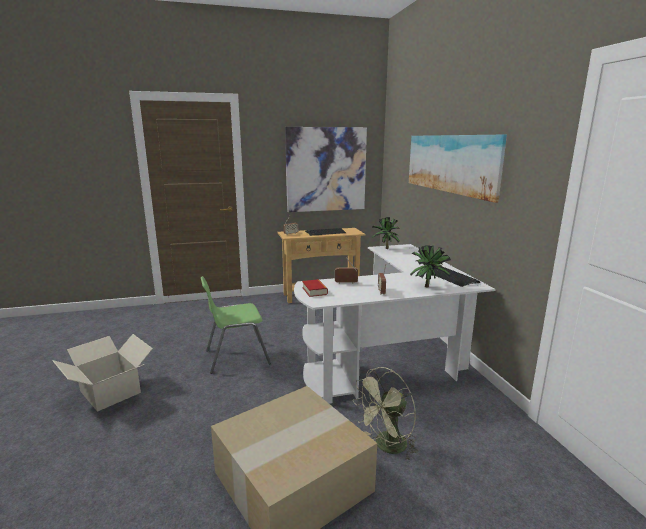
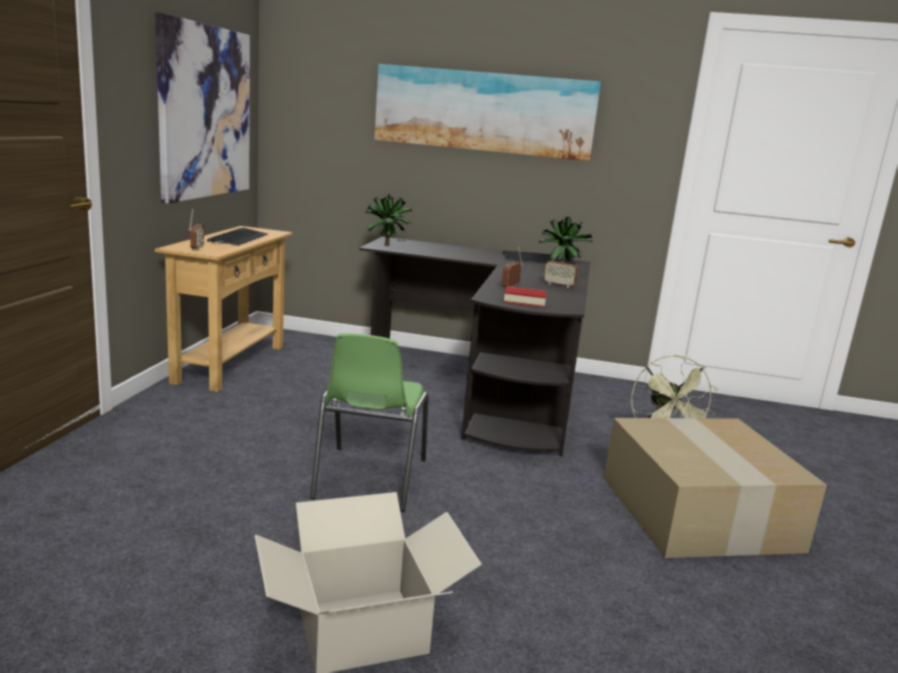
camera: 65 degrees left, 0 degrees up
(393, 356) = (487, 389): white desk -> black desk

